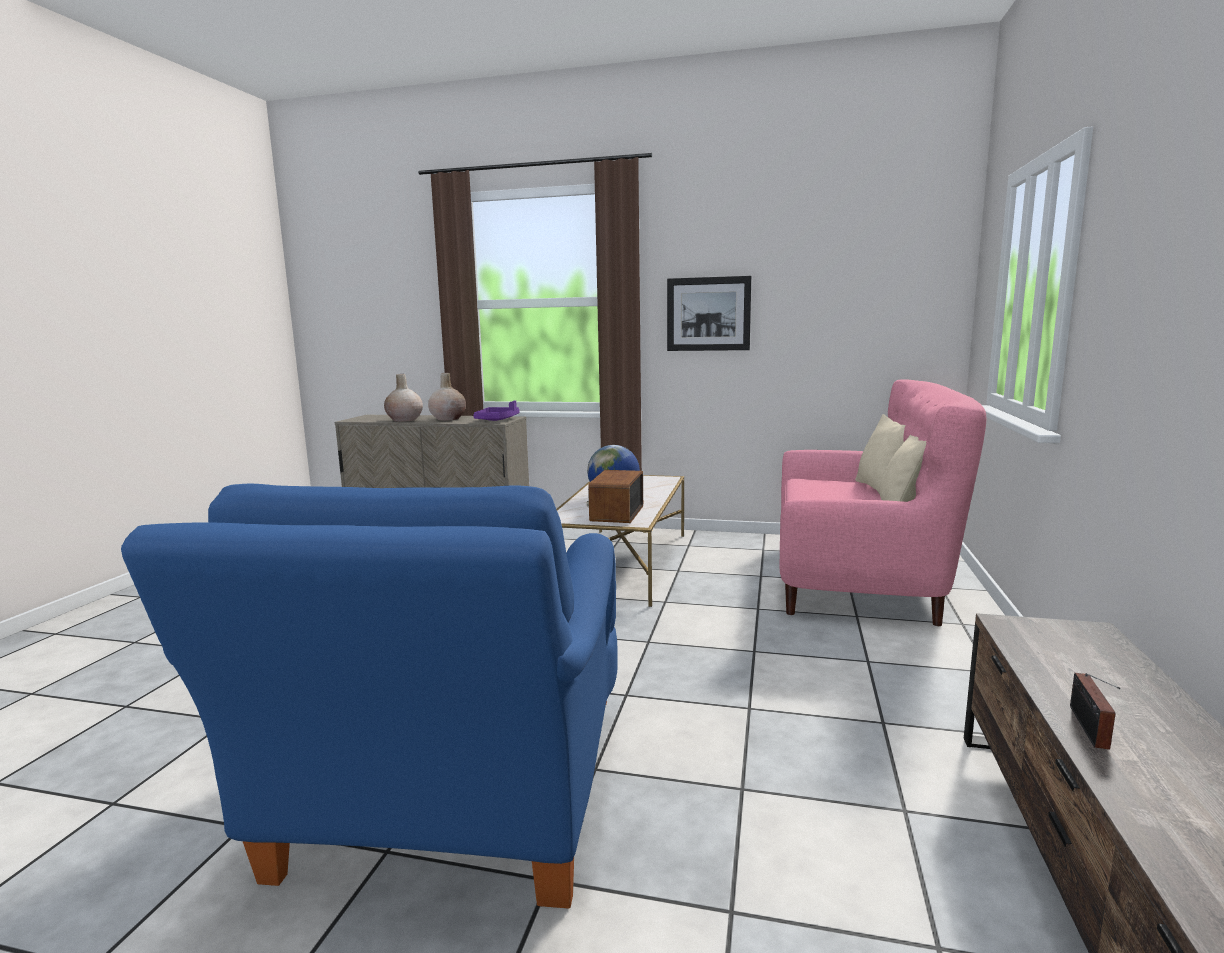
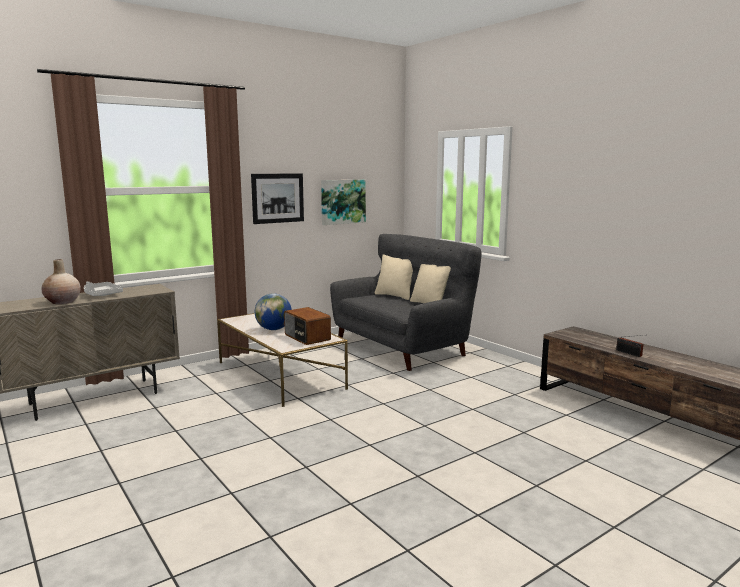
camera: 50 degrees left, 0 degrees up
(448, 419) = (101, 294): beige vase -> grey tray
(449, 807) = (462, 491): blue armchair -> none
(497, 420) = (151, 289): purple tray -> none
(827, 321) = (342, 201): none -> picture
(860, 579) = (403, 346): pink sofa -> grey sofa

